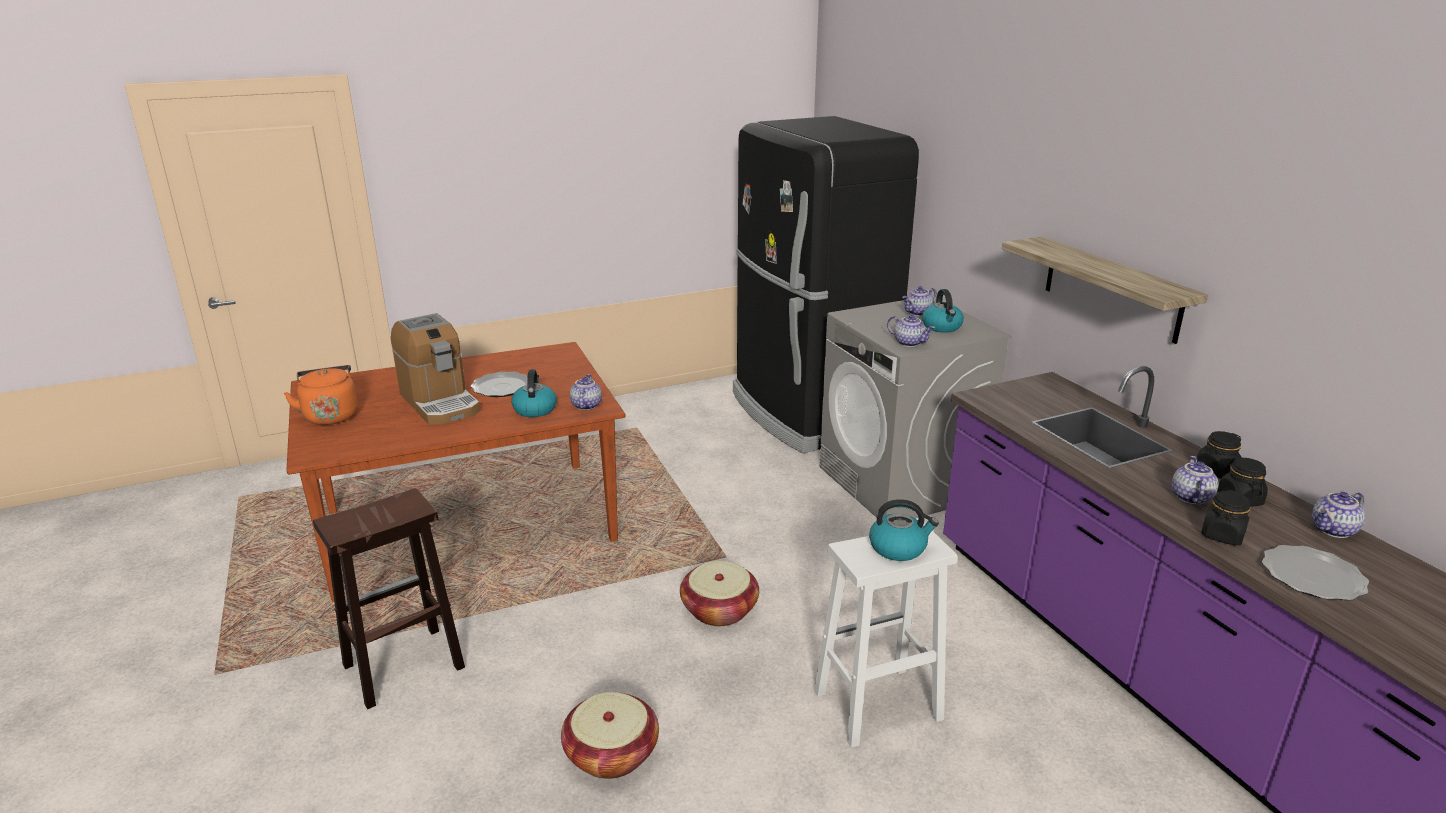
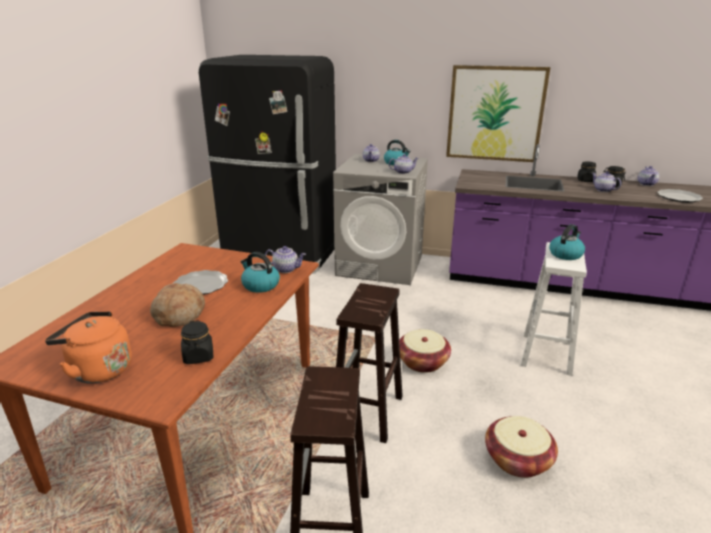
camera: 50 degrees left, 0 degrees up
(440, 403) = (179, 314): coffee machine -> bread
(579, 614) = (368, 414): none -> brown stool
(585, 405) = (286, 269): teapot -> teapot turned 150 degrees clockwise
(1111, 289) = (495, 114): shelf -> picture
(1222, 535) = (638, 197): black jar -> black jar (198, 356)

